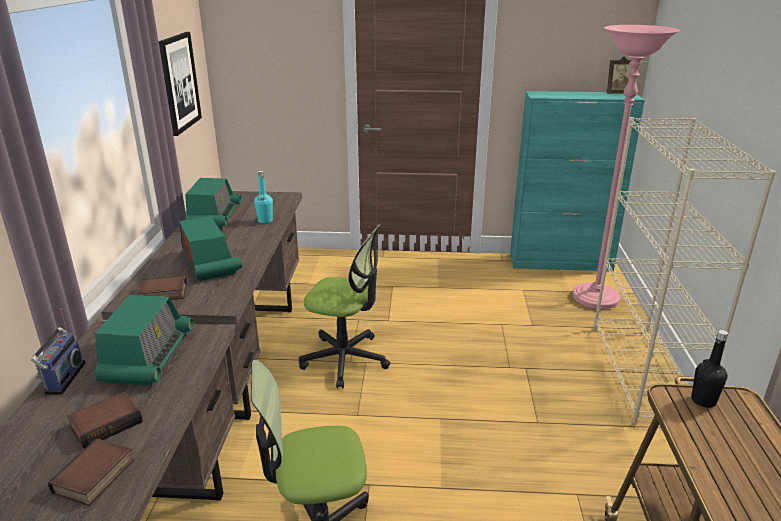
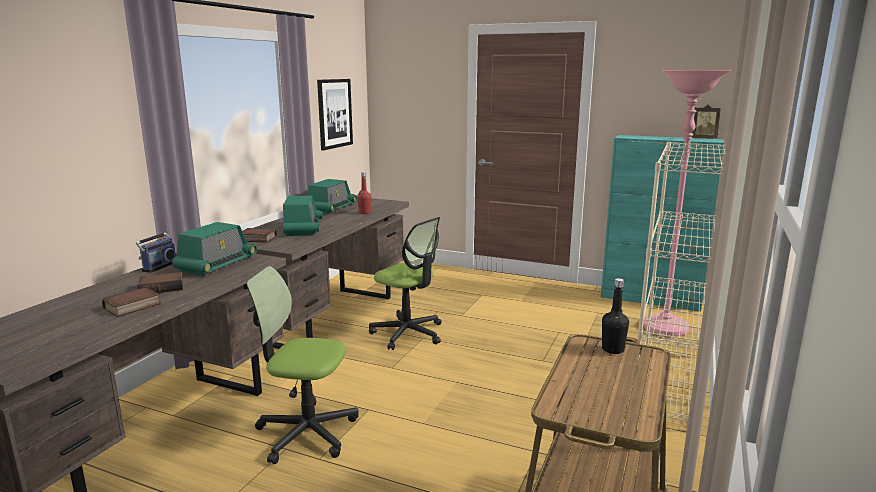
camera: 20 degrees right, 10 degrees down
(265, 221) = (364, 213): turquoise bottle -> red bottle

